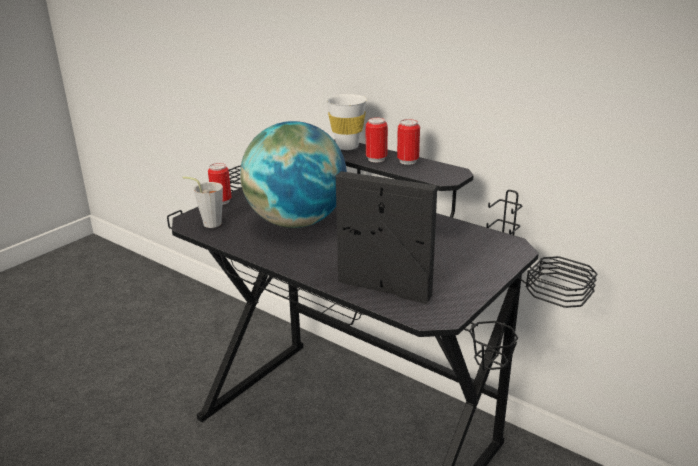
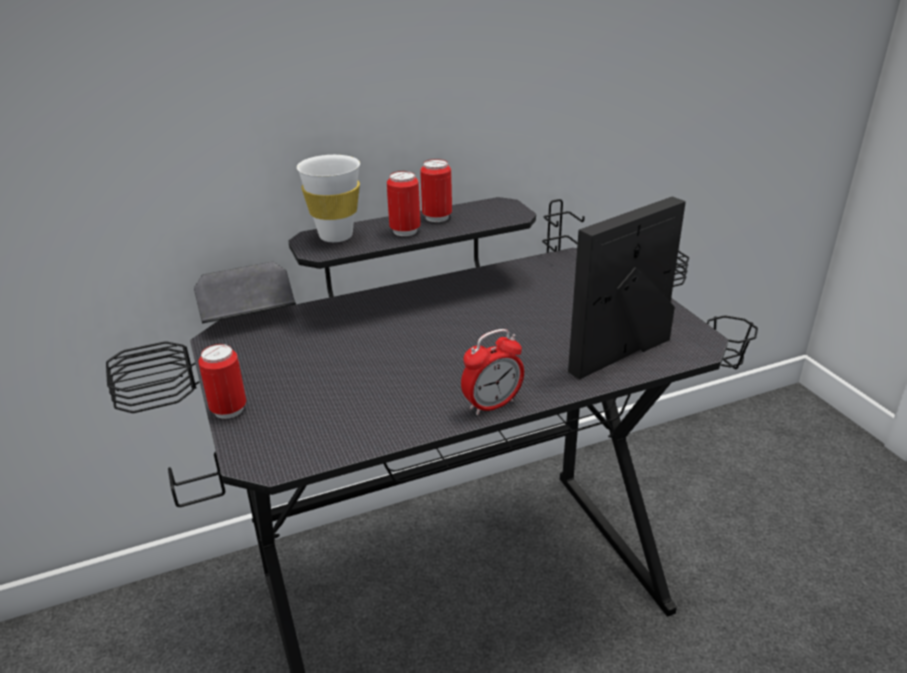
camera: 60 degrees left, 5 degrees up
(208, 223) = (293, 441): grey cup -> none
(283, 262) = (492, 405): none -> alarm clock
(296, 222) = (383, 363): globe -> none

